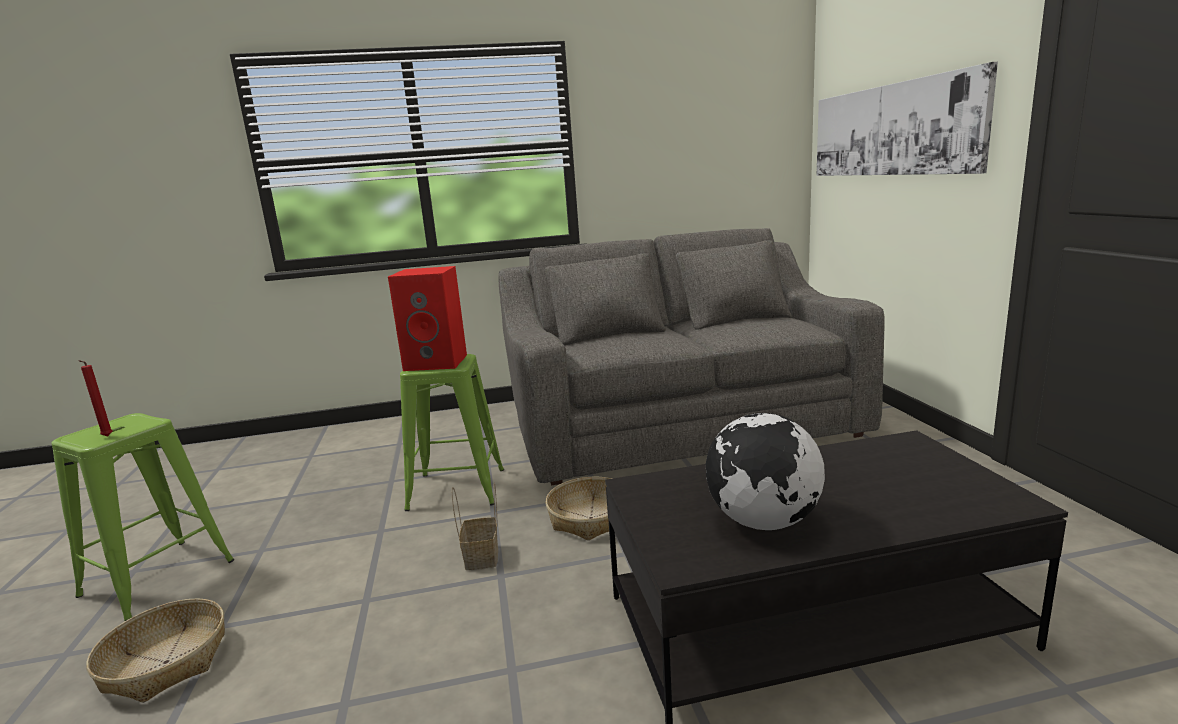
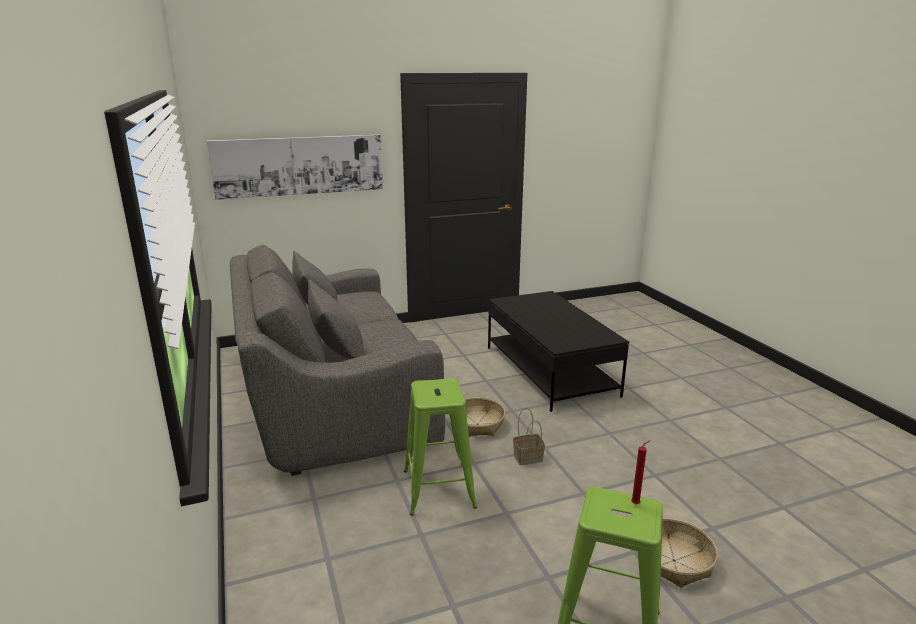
camera: 100 degrees left, 5 degrees up
(437, 362) = (436, 391): red speaker -> none
(763, 522) = (578, 326): globe -> none

